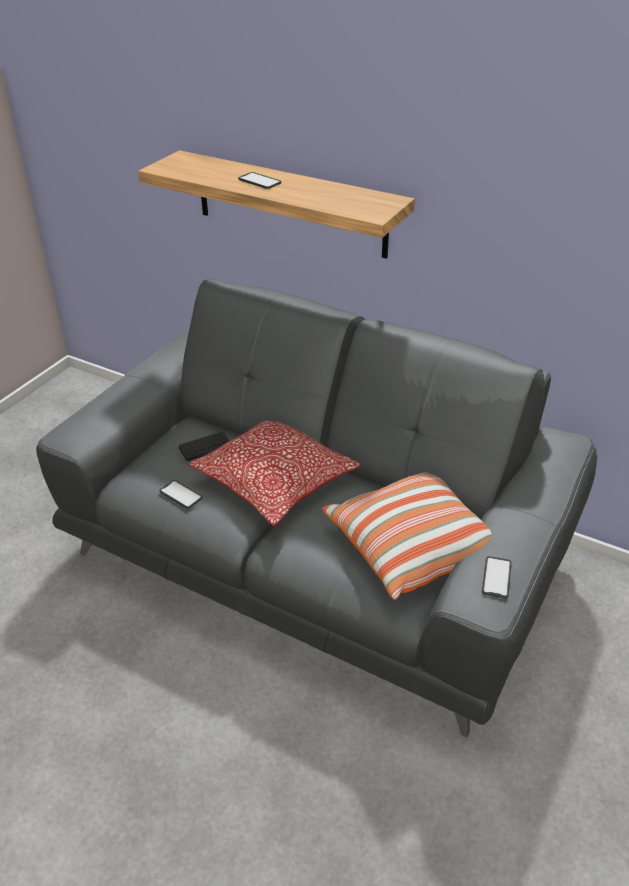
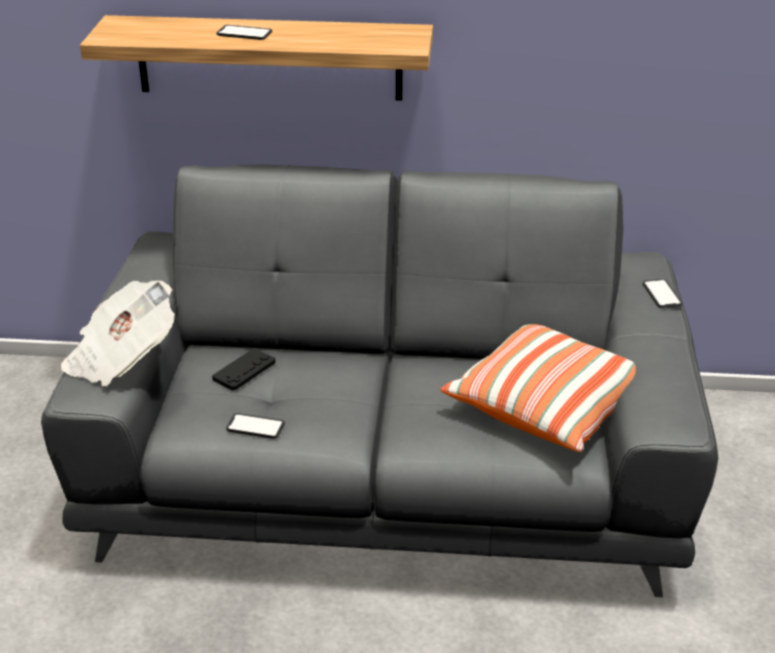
camera: 25 degrees left, 5 degrees down
(110, 416) = (121, 358): none -> newspaper
(275, 481) = (353, 384): pillow -> none
(496, 577) = (669, 398): phone -> phone (661, 294)

